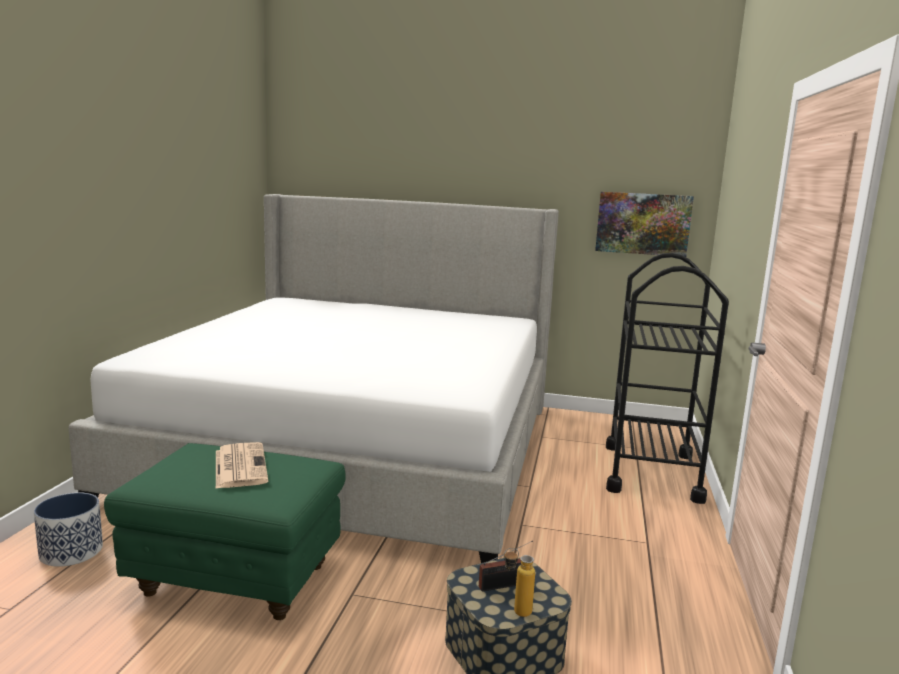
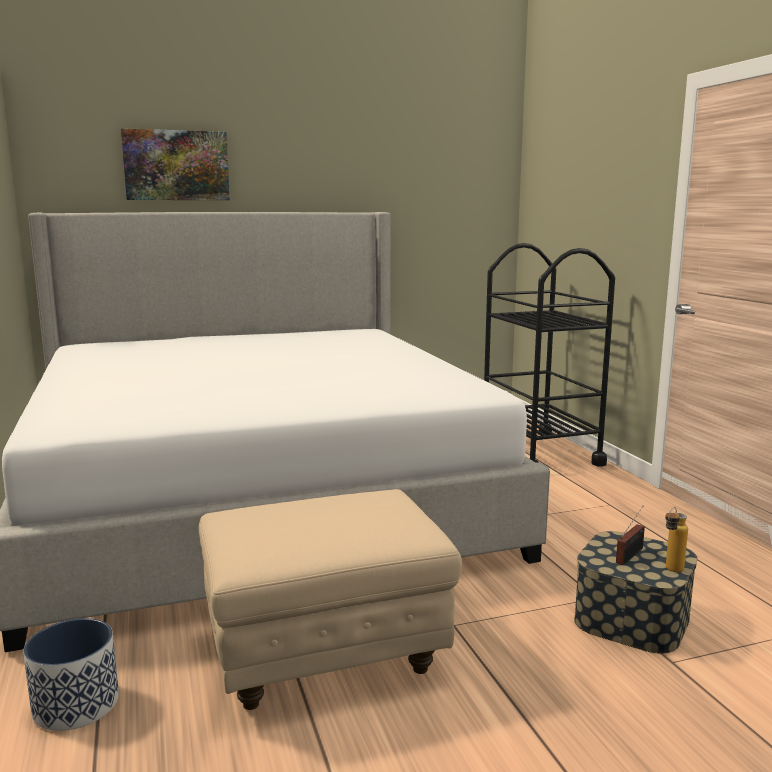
camera: 30 degrees left, 0 degrees up
(237, 580) = (326, 655): green ottoman -> beige ottoman
(240, 466) = (323, 515): newspaper -> none
(643, 223) = (459, 222): picture -> picture (176, 165)

